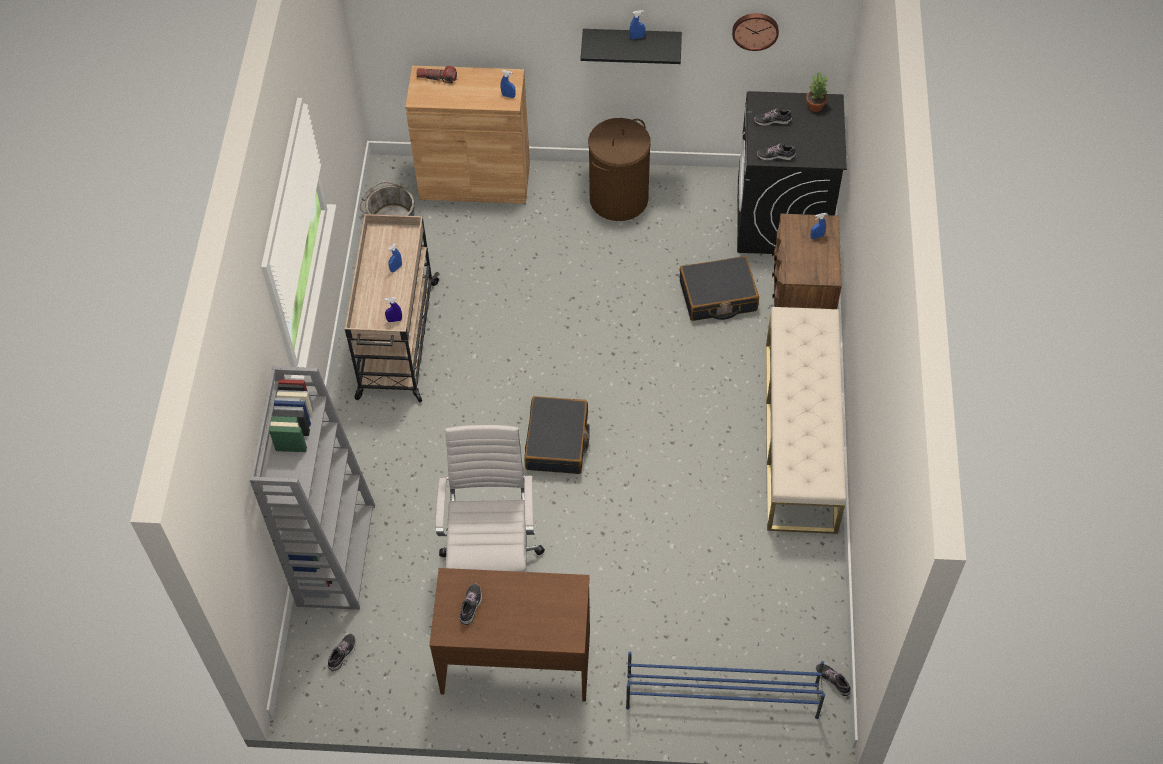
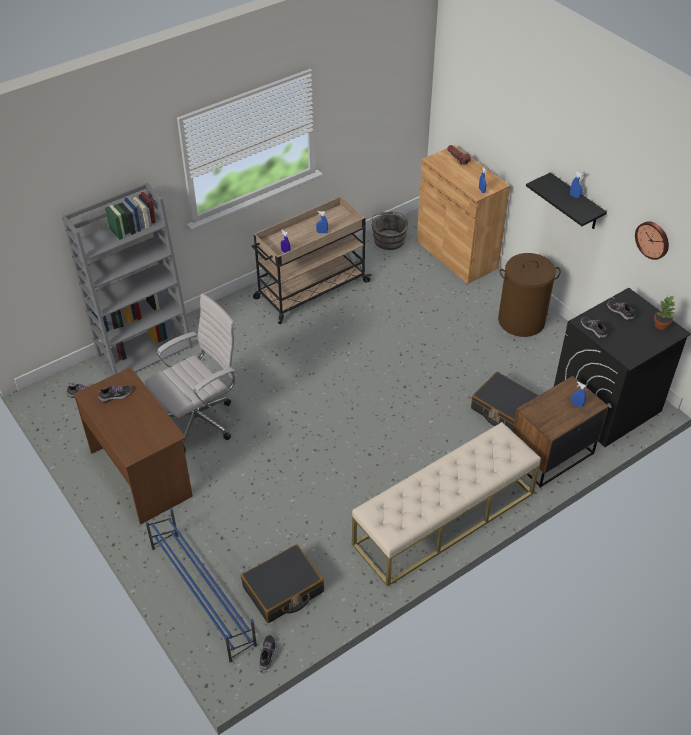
camera: 50 degrees right, 10 degrees down
(557, 442) = (313, 399): black suitcase -> black suitcase (283, 590)

